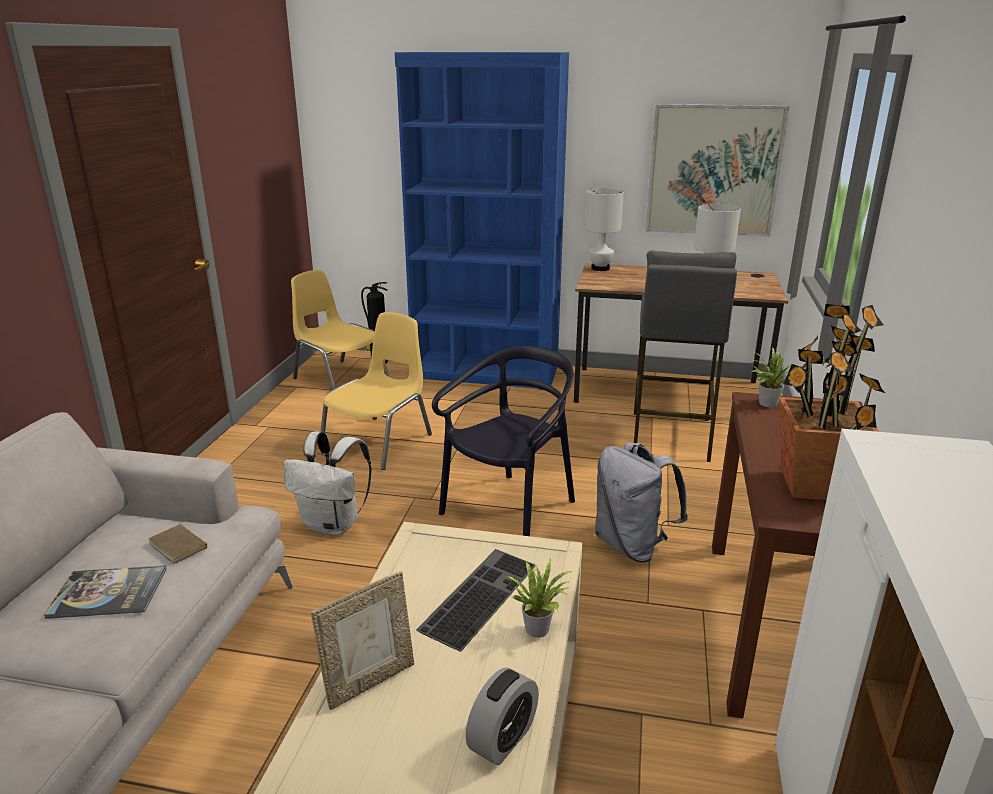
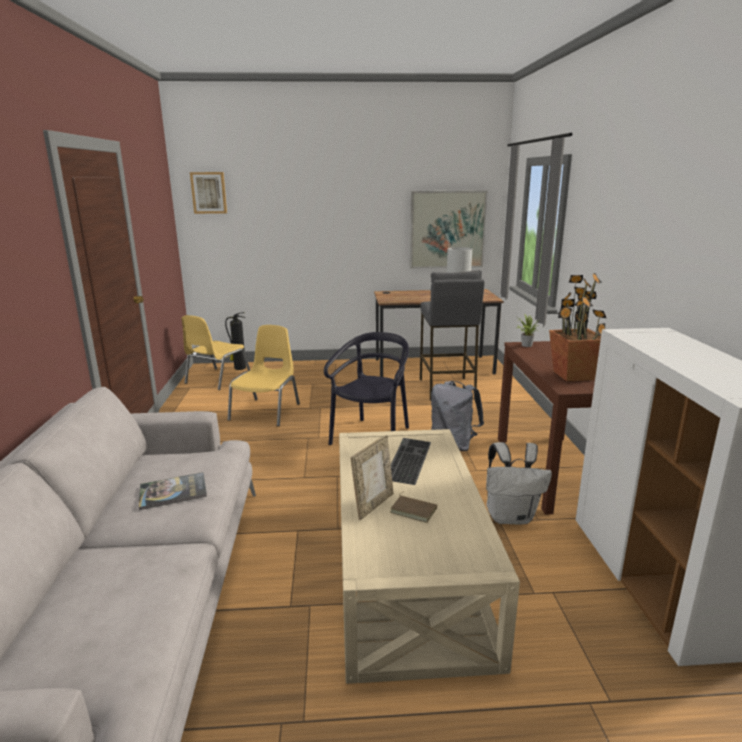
camera: 15 degrees left, 5 degrees down
(180, 545) = (202, 462): brown book -> brown book (414, 510)
(333, 524) = (263, 459): white backpack -> white backpack (511, 516)
(339, 377) = (217, 379): yellow chair -> yellow chair turned 90 degrees counterclockwise
(346, 100) = (209, 193): none -> picture
(486, 372) = (316, 367): blue bookcase -> none
(503, 739) = (464, 516): alarm clock -> none
(539, 627) = (451, 468): potted plant -> none
(600, 268) = (385, 293): white table lamp -> none

